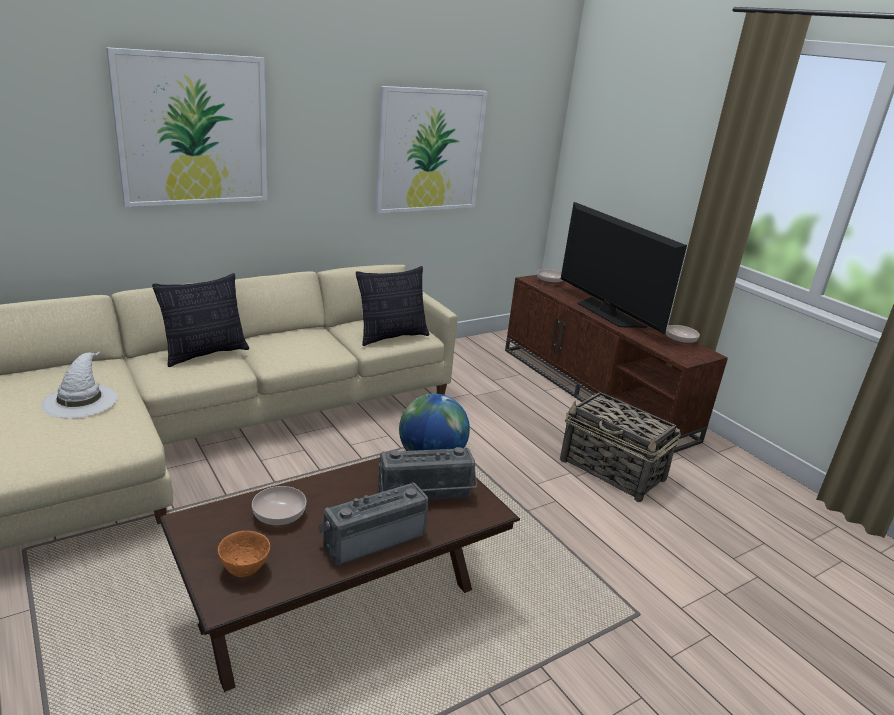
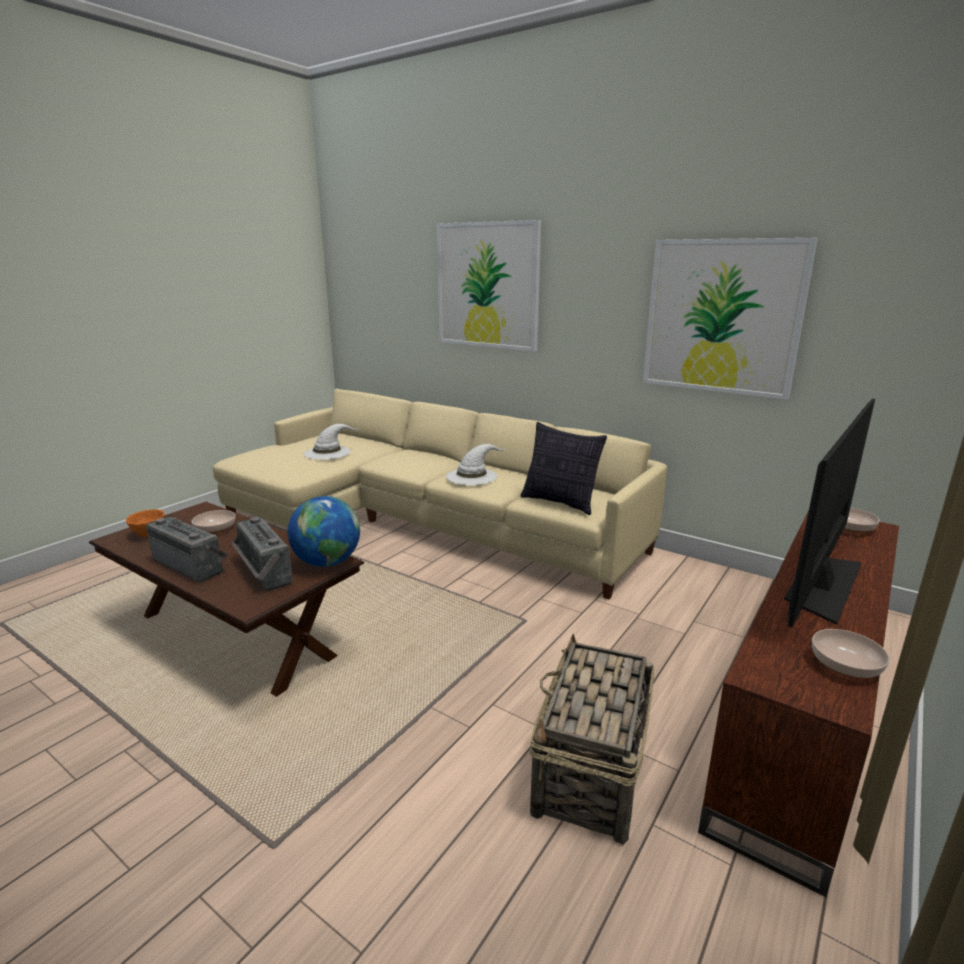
camera: 70 degrees right, 5 degrees down
(205, 354) = (428, 459): pillow -> none
(291, 348) = (472, 476): none -> white hat

